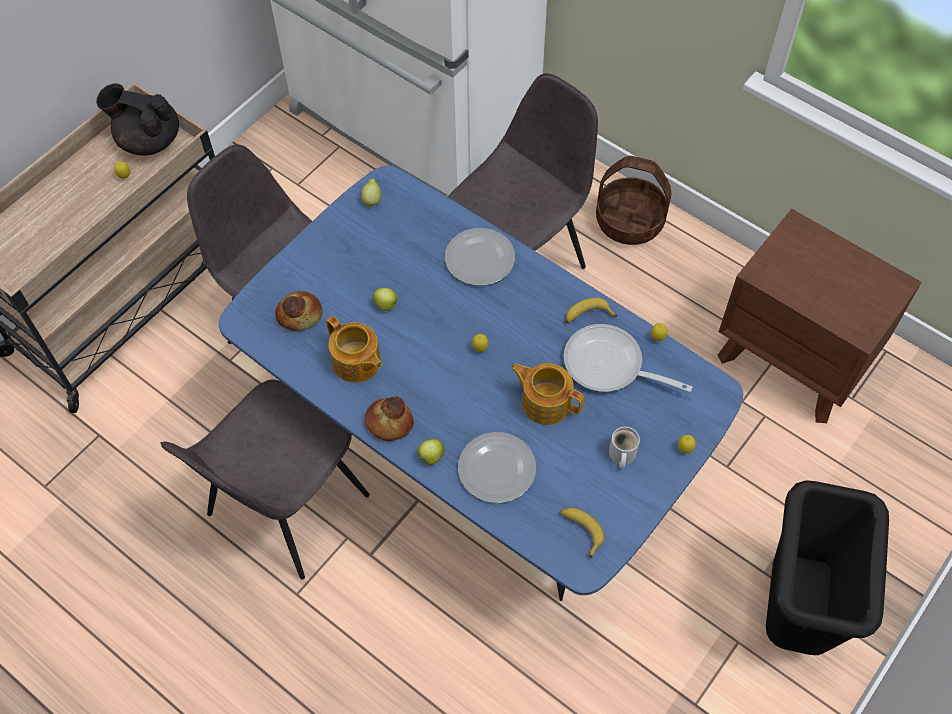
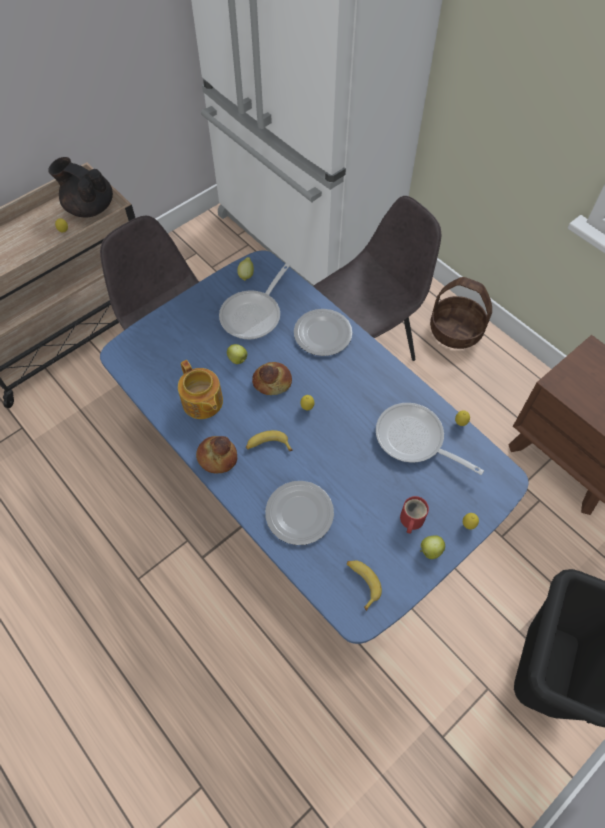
camera: 10 degrees right, 0 degrees up
(285, 508) = (145, 508): grey chair -> none
(299, 314) = (166, 356): bread -> bread (272, 381)
(393, 247) = (254, 314): none -> frying pan
(430, 457) = (245, 493): apple -> apple (430, 551)
(545, 402) = (353, 462): teapot -> none
(587, 315) = (403, 394): banana -> banana (268, 445)
(621, 455) = (410, 520): white mug -> red mug

